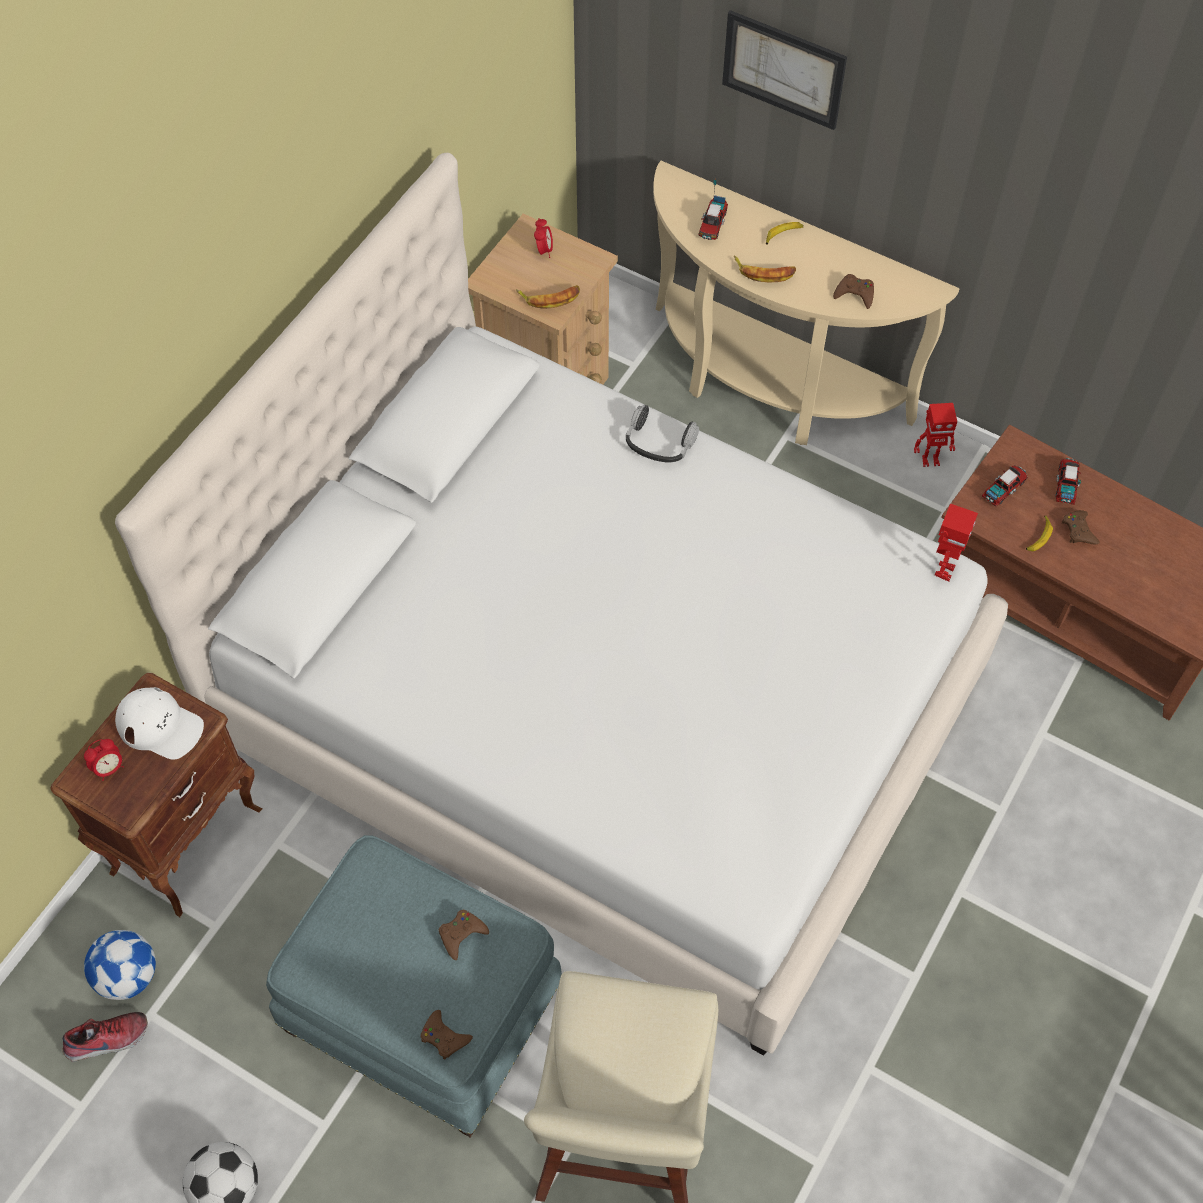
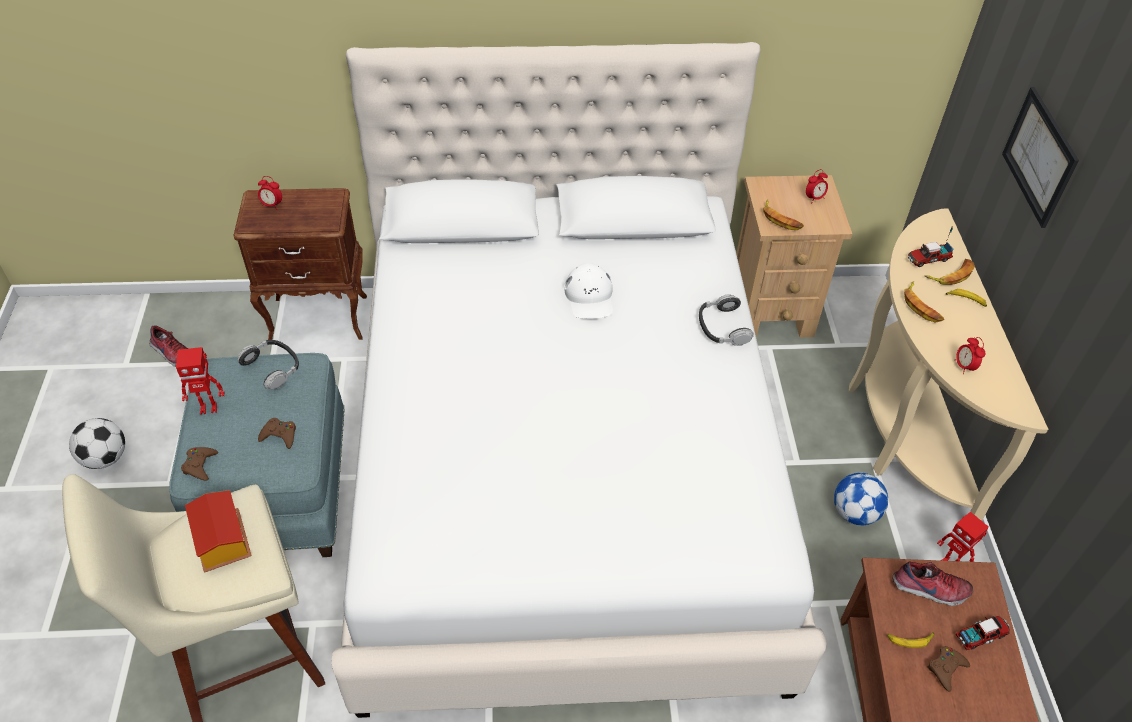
camera: 55 degrees right, 10 degrees down
(128, 975) = (217, 340): football -> football (855, 512)
(160, 726) = (314, 210): white cap -> white cap (589, 297)
(352, 898) = (272, 367): none -> headphones
(627, 1035) = (222, 543): none -> toy house
(745, 222) = (951, 275): none -> banana
(855, 294) = (964, 366): brown game controller -> alarm clock
(943, 571) = (778, 556): toy robot -> toy robot (209, 407)
(1004, 489) = (929, 589): toy truck -> shoe

